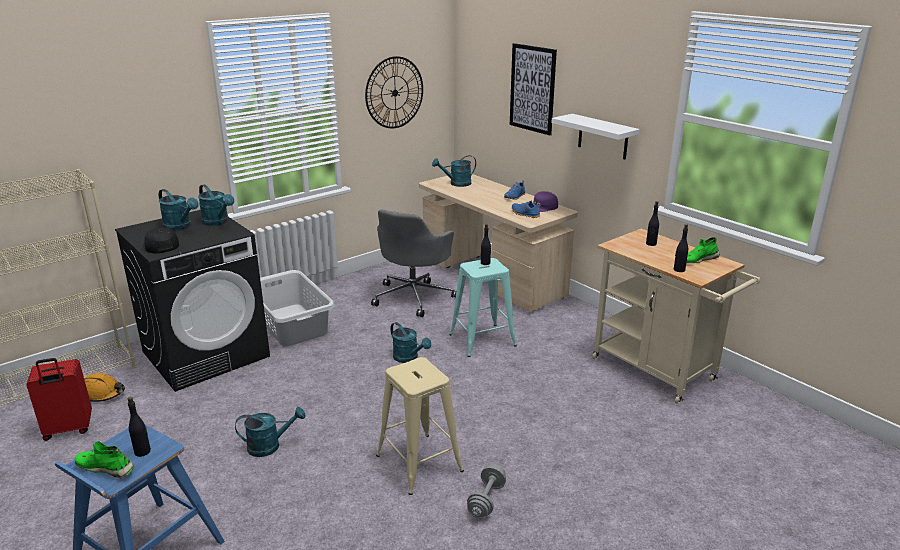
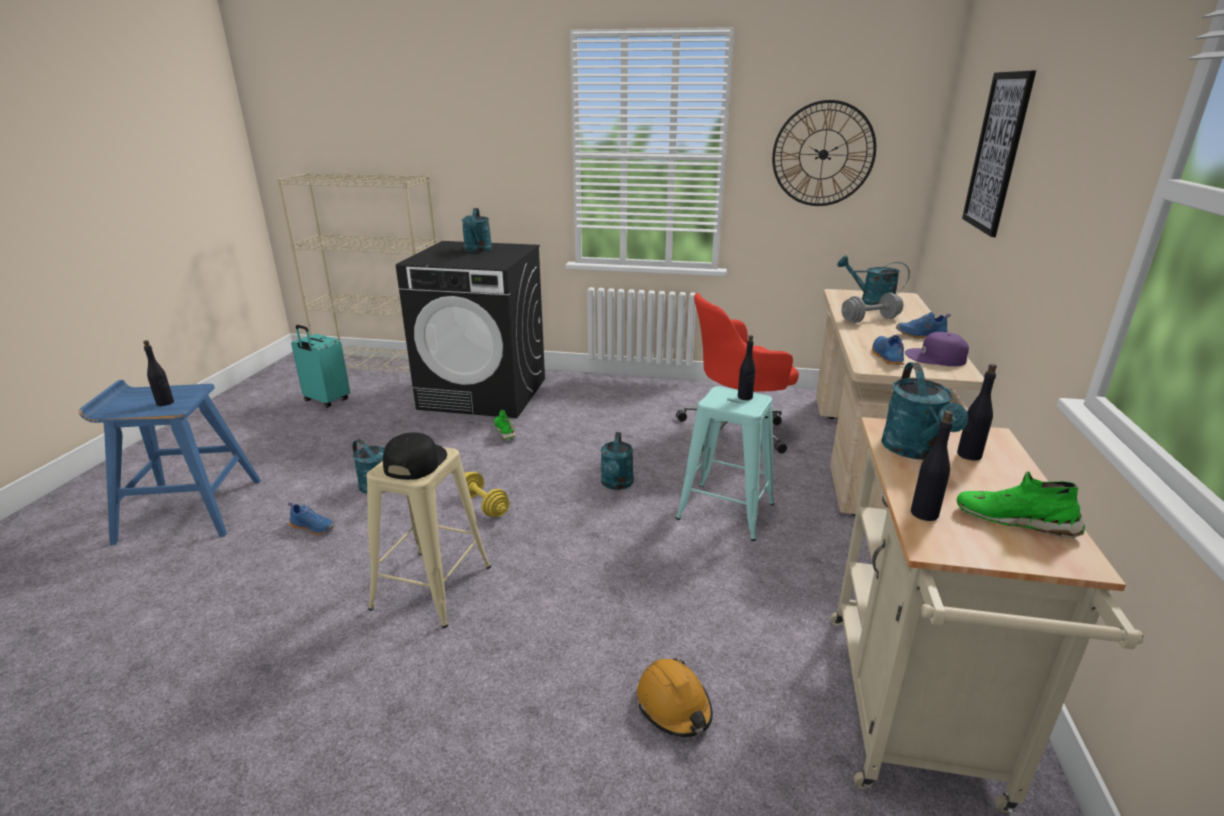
camera: 50 degrees right, 0 degrees up
(68, 429) = (326, 401): red suitcase -> turquoise suitcase
(102, 394) = (383, 388): orange hard hat -> orange hard hat (674, 706)
(106, 468) = (130, 400): green shoe -> green shoe (505, 432)
(160, 246) = (429, 257): black cap -> black cap (414, 462)
(218, 222) = (508, 255): turquoise watering can -> turquoise watering can (915, 451)
(278, 492) = (314, 527): none -> blue shoe
(292, 324) = (582, 401): grey laundry basket -> none
(360, 412) = (483, 505): none -> yellow dumbbell
(414, 296) = (735, 430): grey office chair -> red office chair
(486, 500) = (403, 676): grey dumbbell -> grey dumbbell (870, 320)
(603, 137) = (1046, 240): white shelf -> none

